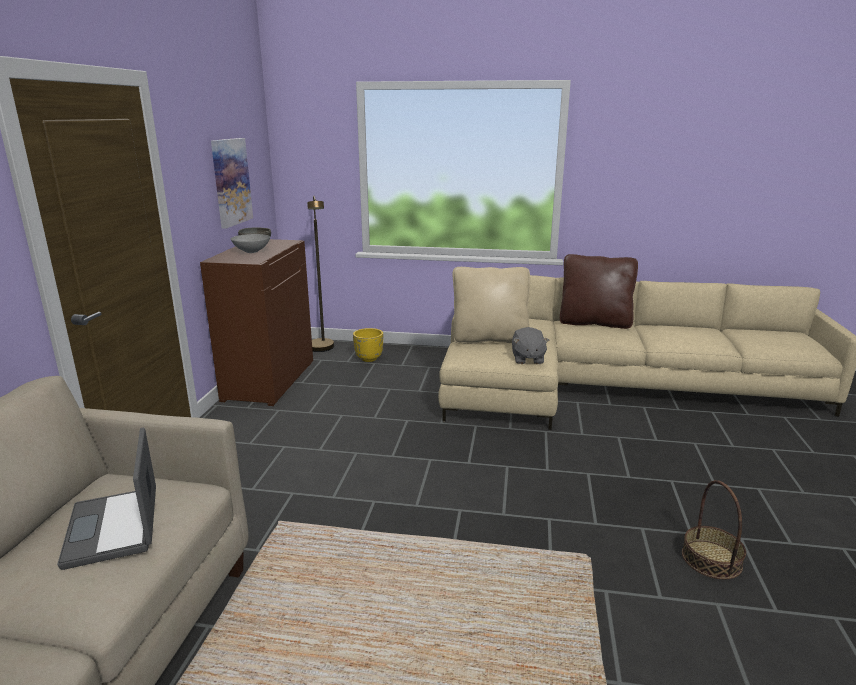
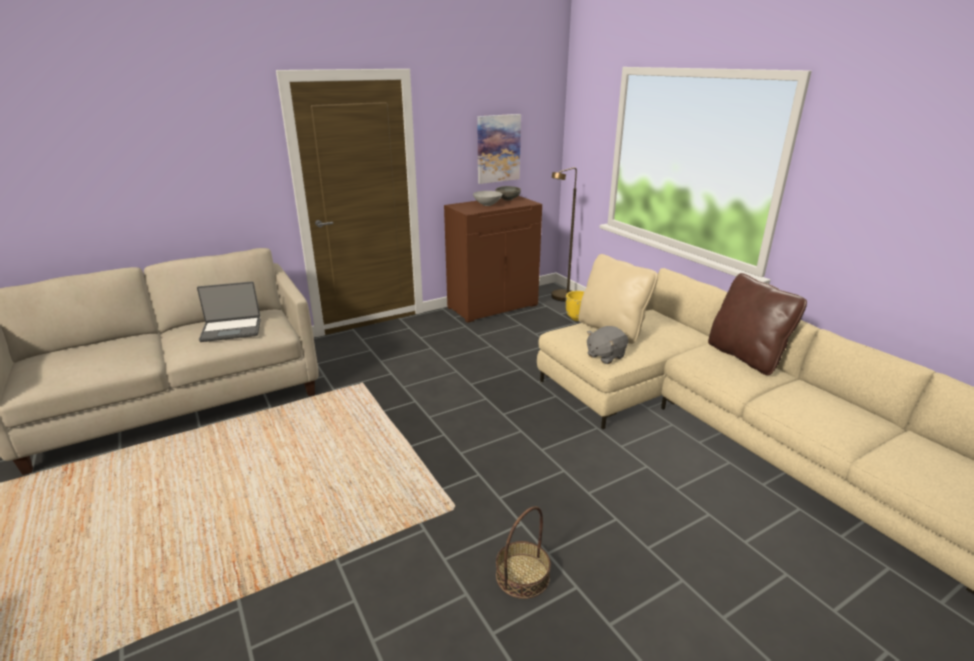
camera: 50 degrees right, 5 degrees up
(115, 527) = (231, 330): laptop -> laptop turned 135 degrees counterclockwise

